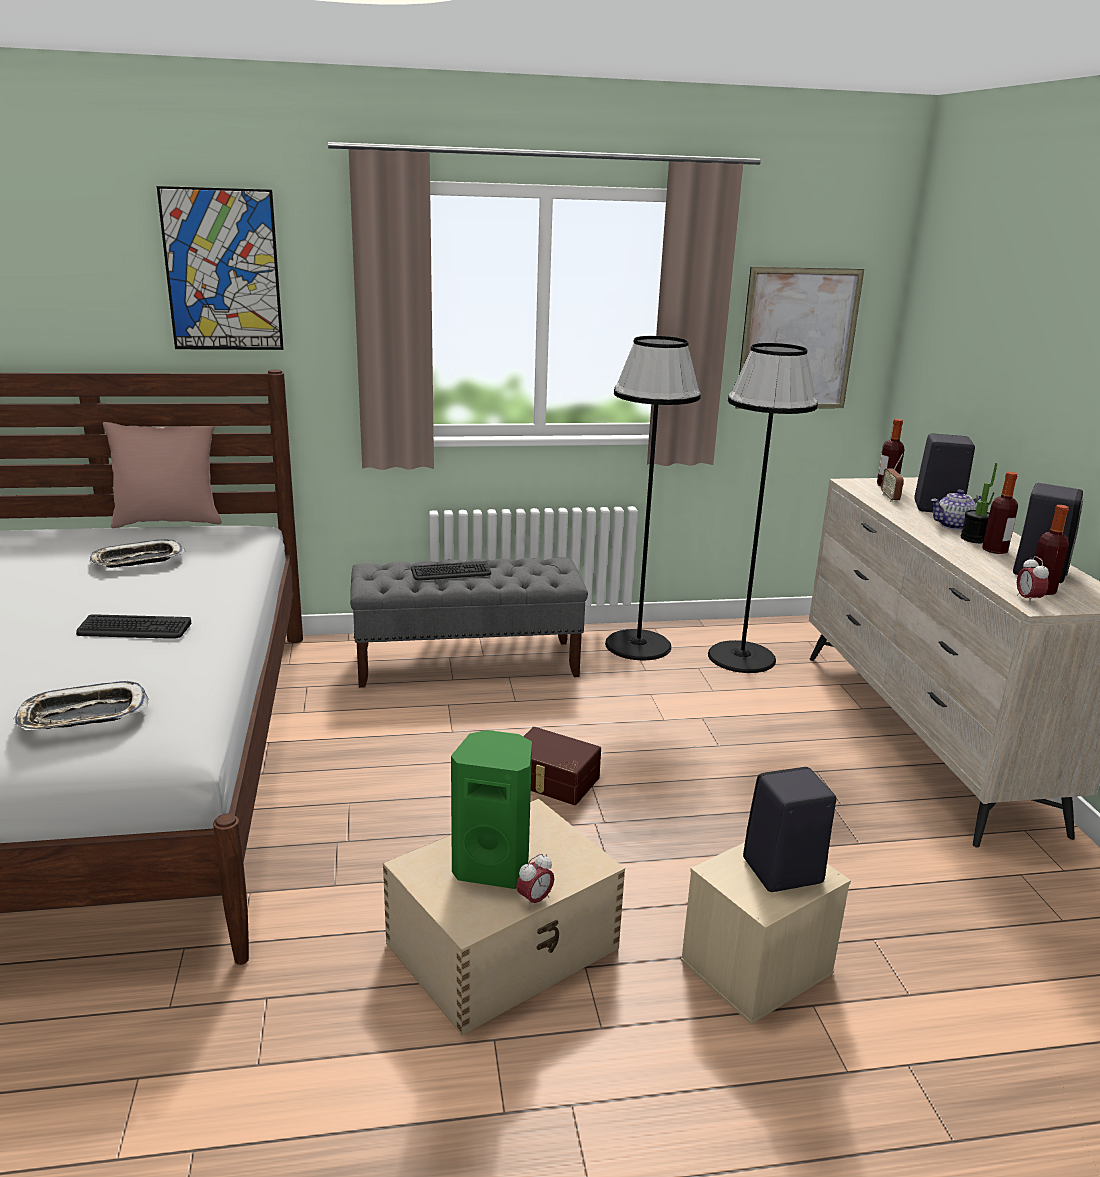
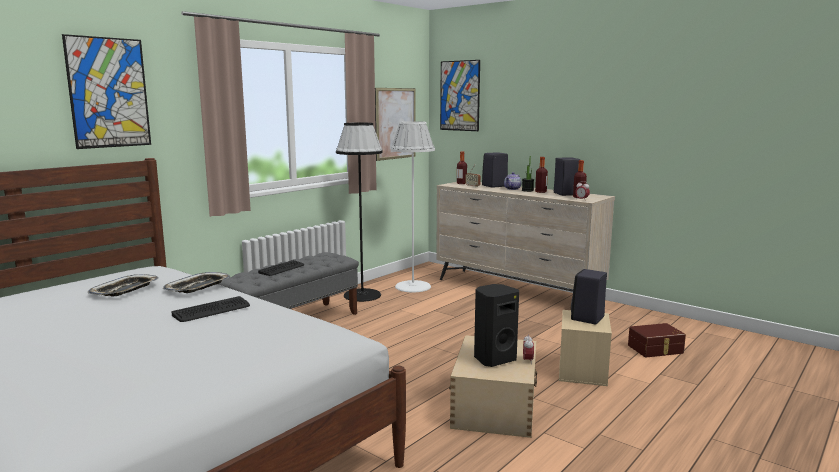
camera: 40 degrees left, 10 degrees down
(83, 716) = (281, 342): tray -> tray (198, 287)
(168, 521) = (85, 275): pink pillow -> none
(494, 867) = (494, 359): green speaker -> black speaker
(552, 781) = (414, 351): brown storage box -> brown storage box (656, 349)
(742, 657) = (413, 286): black floor lamp -> white floor lamp
(947, 295) = (459, 96): none -> picture

